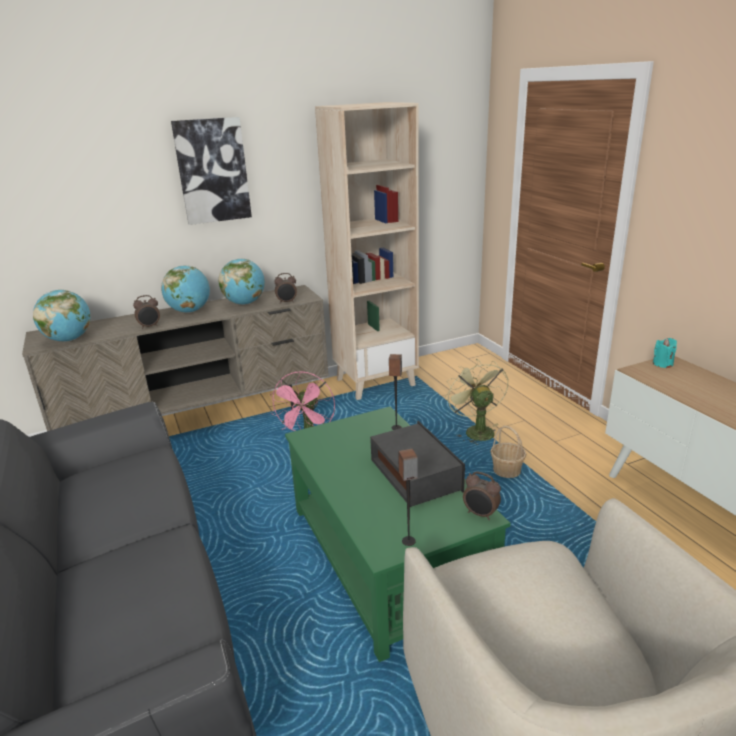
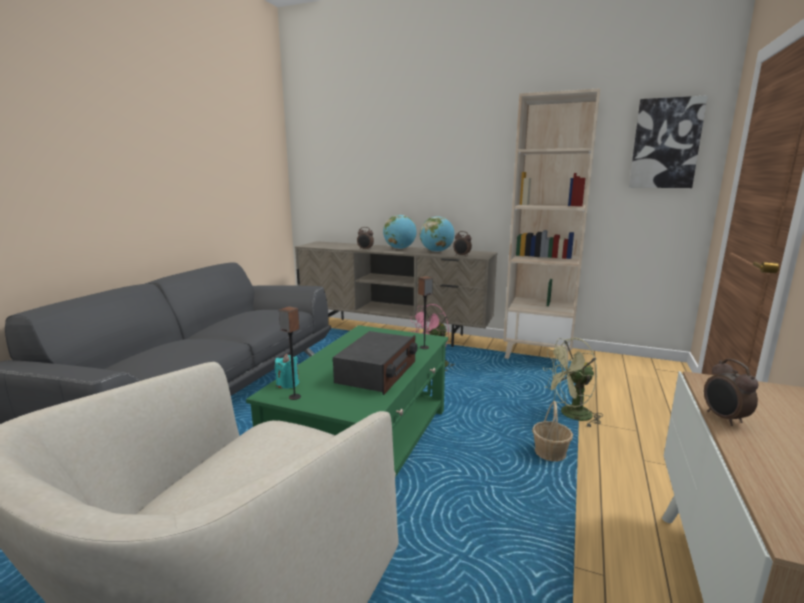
camera: 45 degrees right, 10 degrees down
(69, 339) = (322, 246): globe -> none
(212, 171) = (440, 151): picture -> picture (665, 144)
(475, 430) = (570, 415): green fan -> green fan turned 135 degrees counterclockwise
(480, 514) = (364, 410): alarm clock -> alarm clock (724, 418)
(662, 364) = (764, 388): turquoise candle -> turquoise candle (288, 384)

